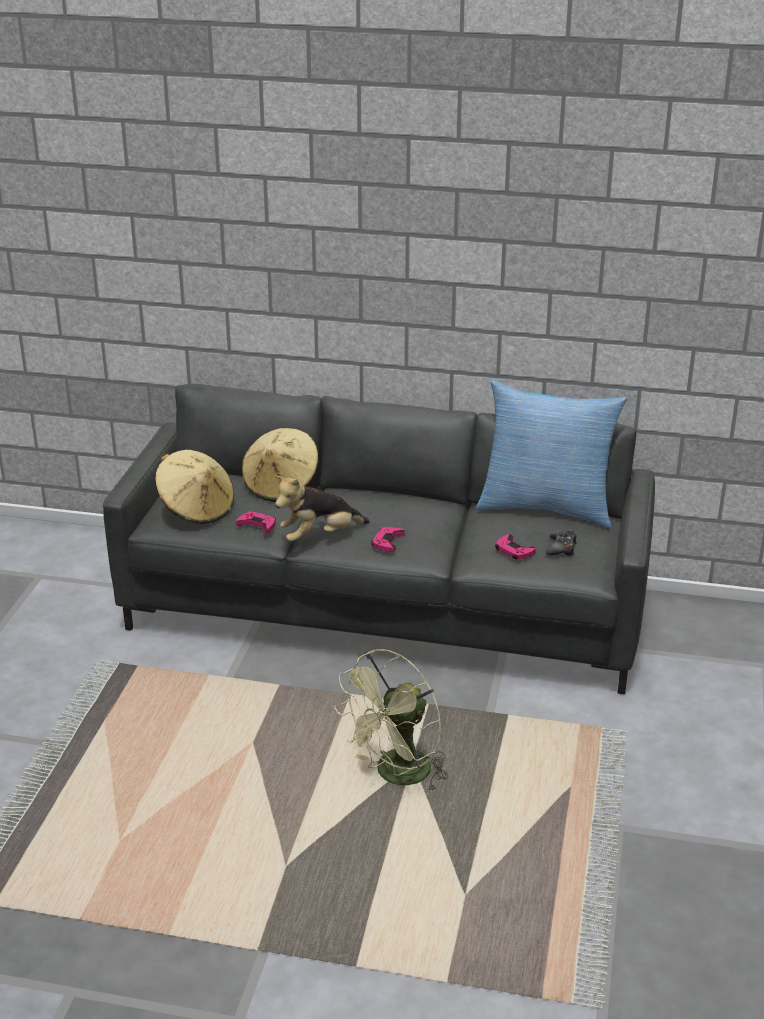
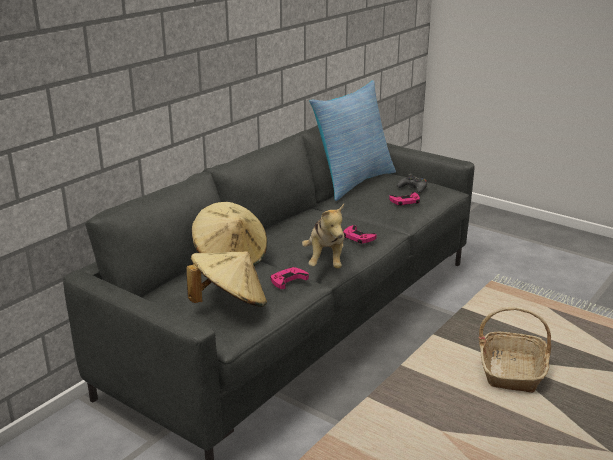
camera: 65 degrees left, 5 degrees down
(396, 776) = (512, 370): green fan -> basket

